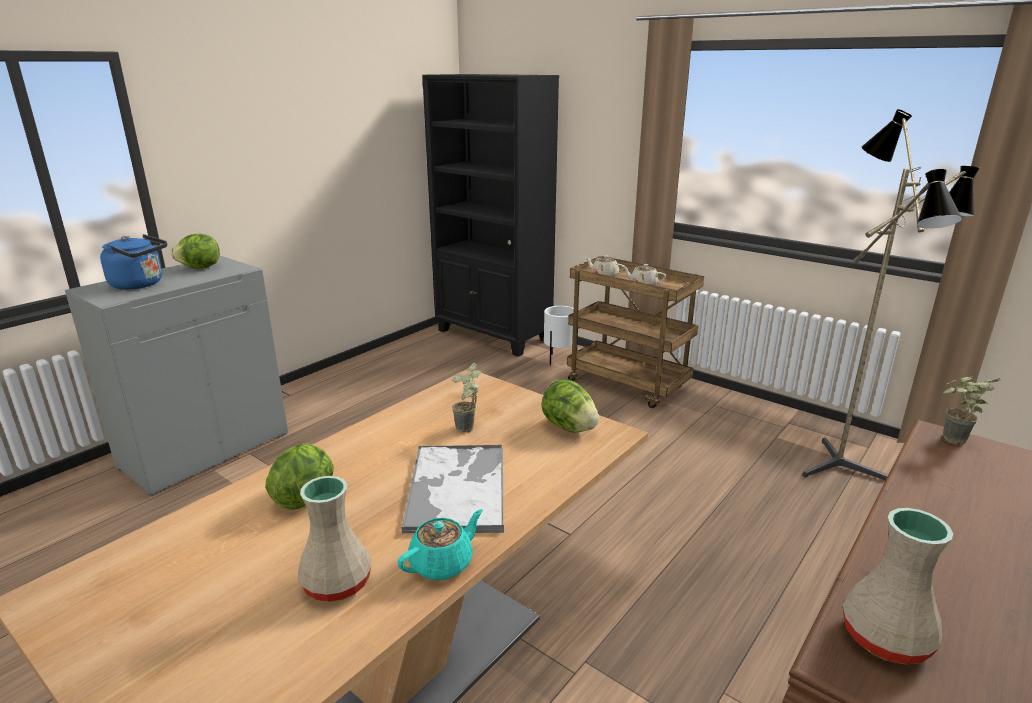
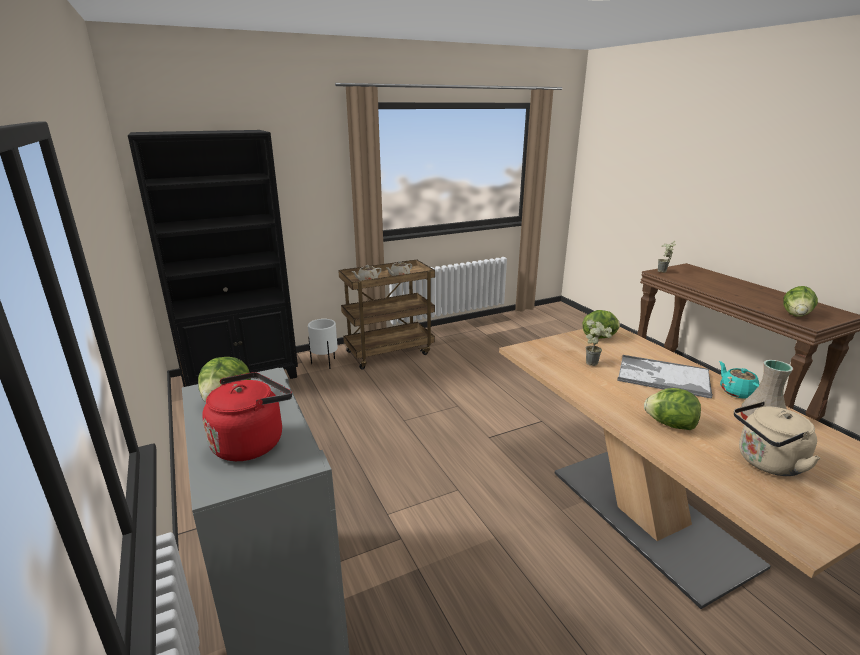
camera: 65 degrees left, 0 degrees up
(140, 284) = (252, 442): blue kettle -> red kettle
(215, 581) = (766, 463): none -> beige kettle
(847, 465) = (523, 329): floor lamp -> none
(888, 640) = (796, 315): beige vase -> lettuce

